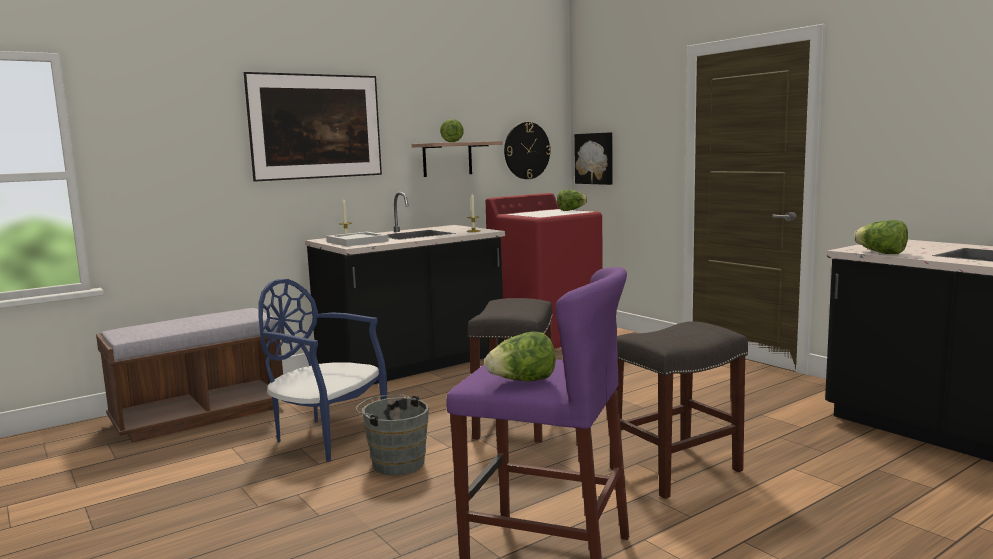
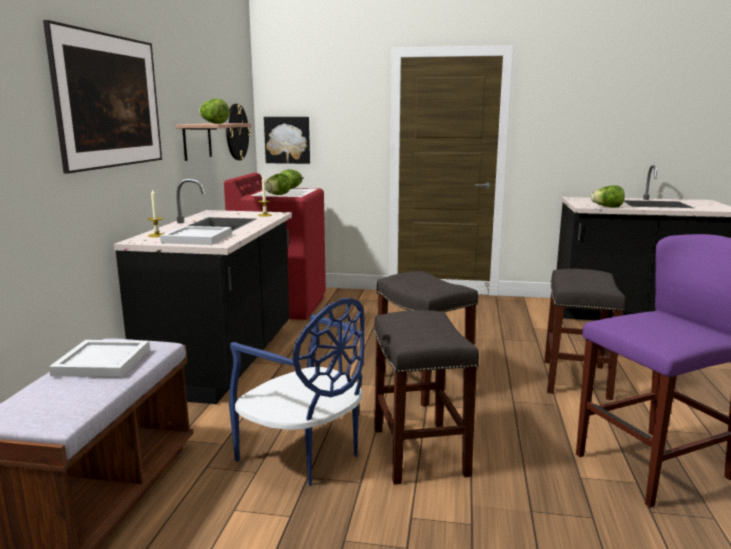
camera: 45 degrees left, 5 degrees up
(212, 317) = (103, 362): none -> white tray
(327, 436) = (304, 454): blue chair -> blue chair turned 120 degrees counterclockwise
(395, 463) = (418, 451): grey bucket -> grey stool
(522, 381) = (689, 334): lettuce -> lettuce (277, 195)

